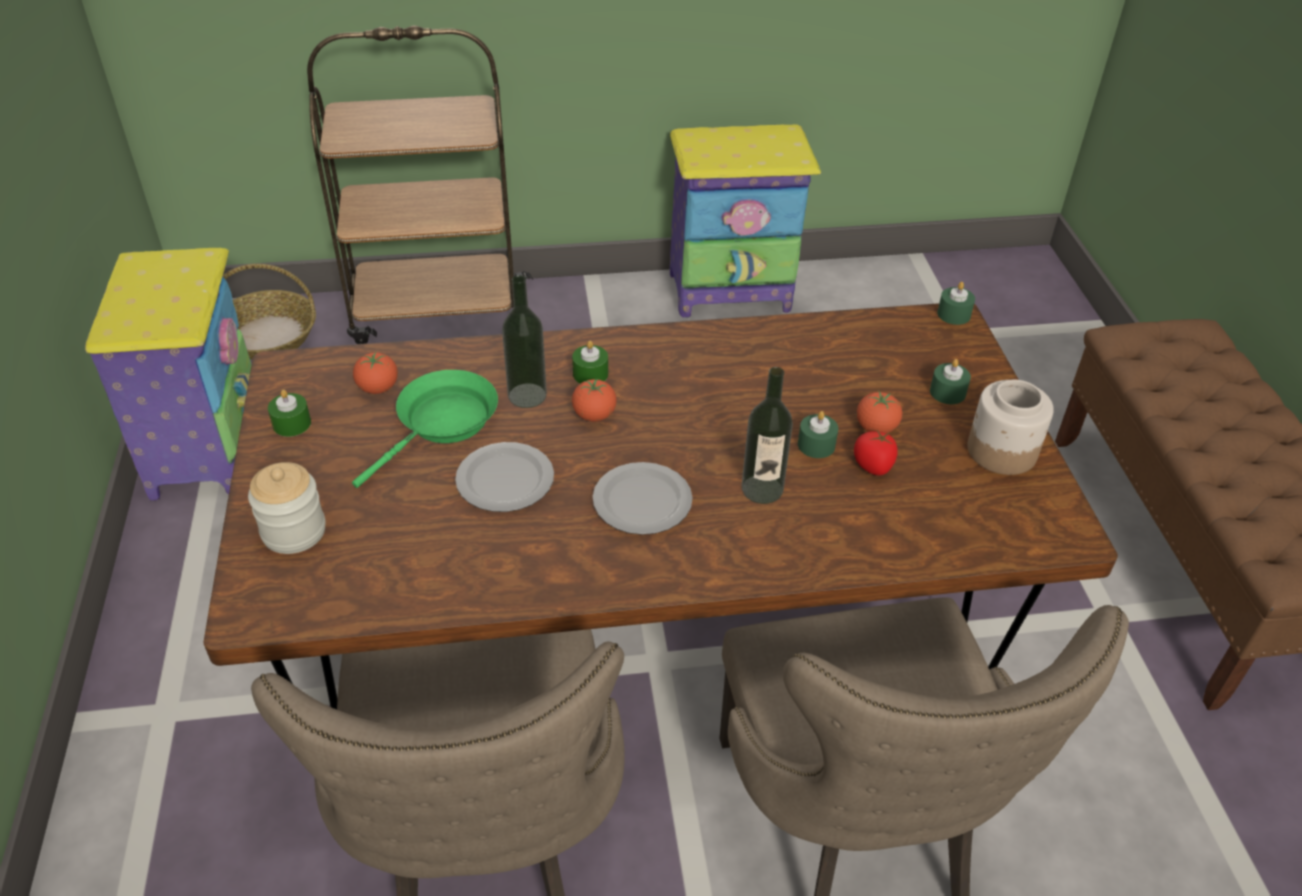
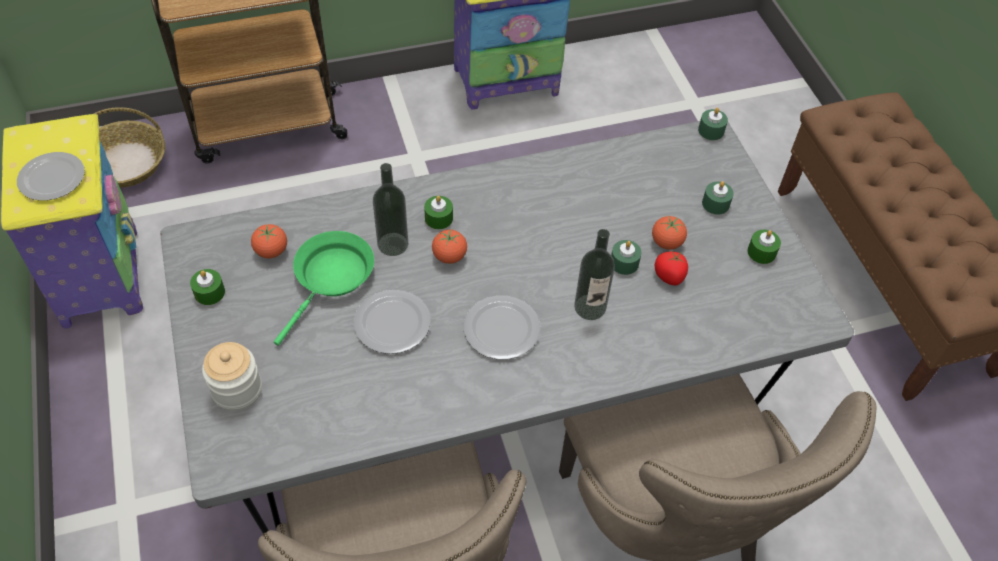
camera: 10 degrees left, 10 degrees up
(156, 304) = (51, 177): none -> plate
(647, 650) = (492, 407): brown dining table -> grey dining table
(1001, 451) = (761, 252): jar -> green candle

